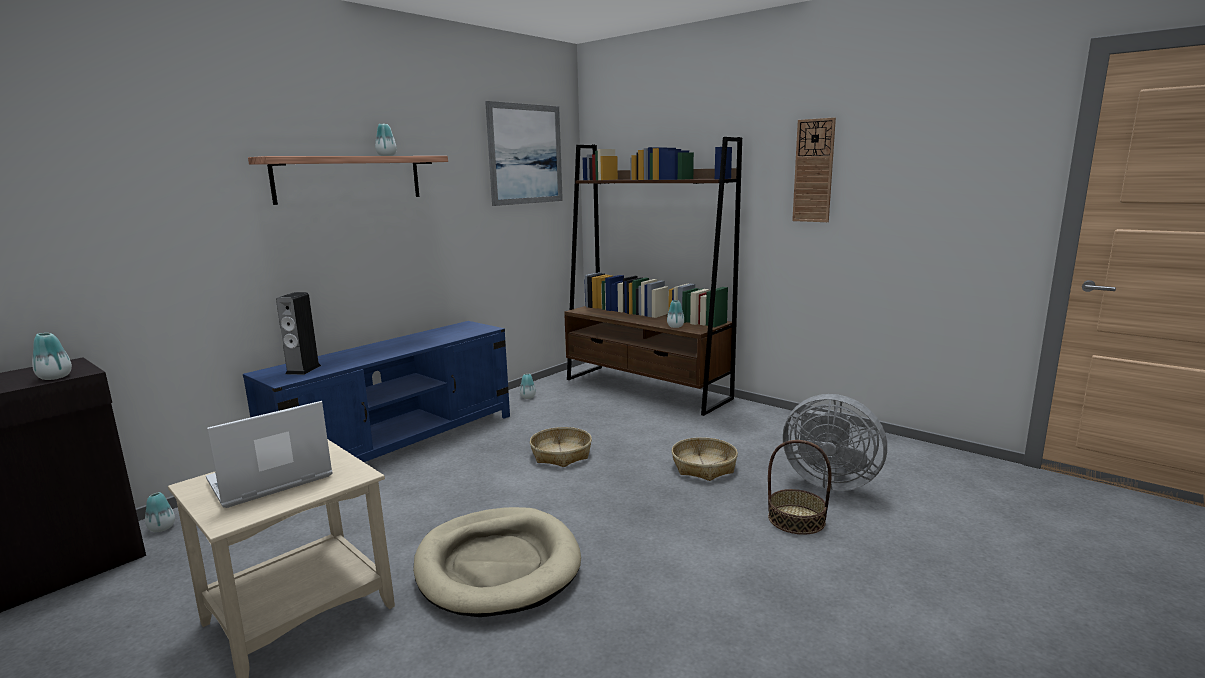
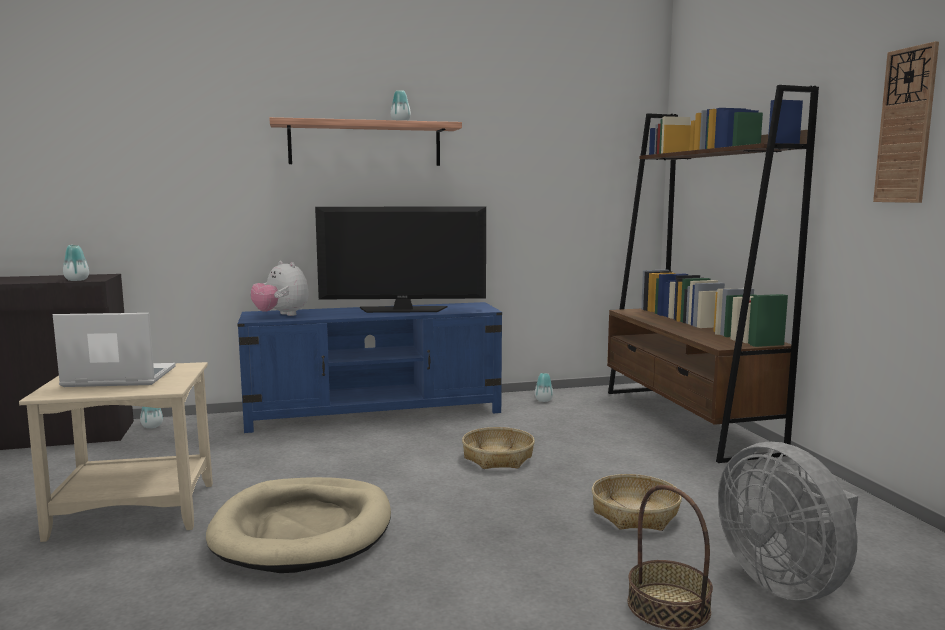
camera: 35 degrees right, 5 degrees down
(303, 369) = (281, 315): speaker -> plush toy
(414, 341) = (403, 310): none -> television
(525, 154) = (583, 126): picture -> none
(675, 326) = (704, 338): vase -> none

